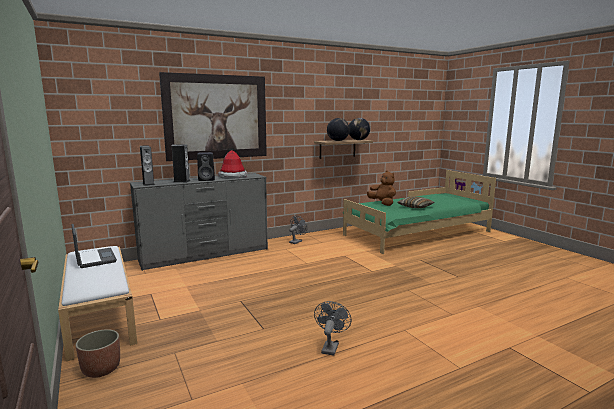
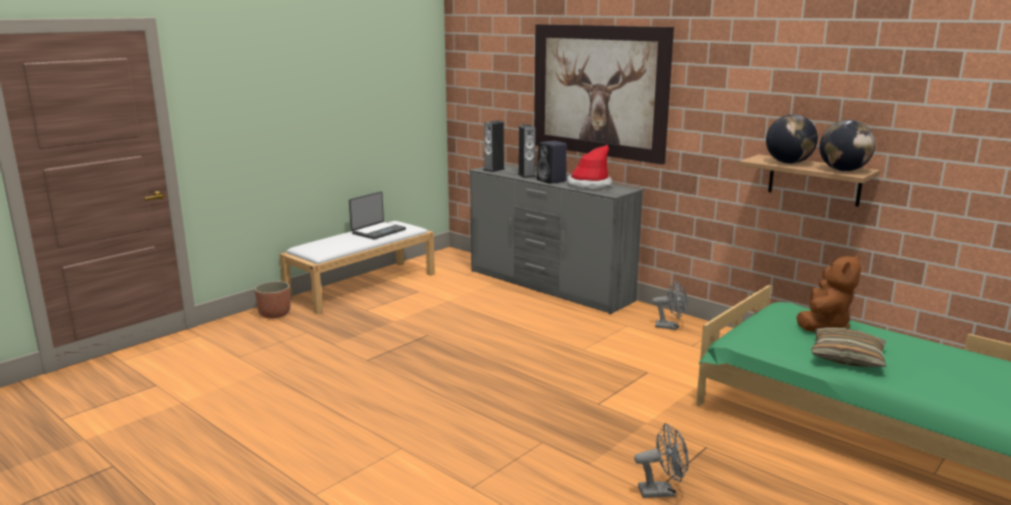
camera: 70 degrees right, 5 degrees up
(330, 346) = (340, 403): grey fan -> grey fan (662, 491)

